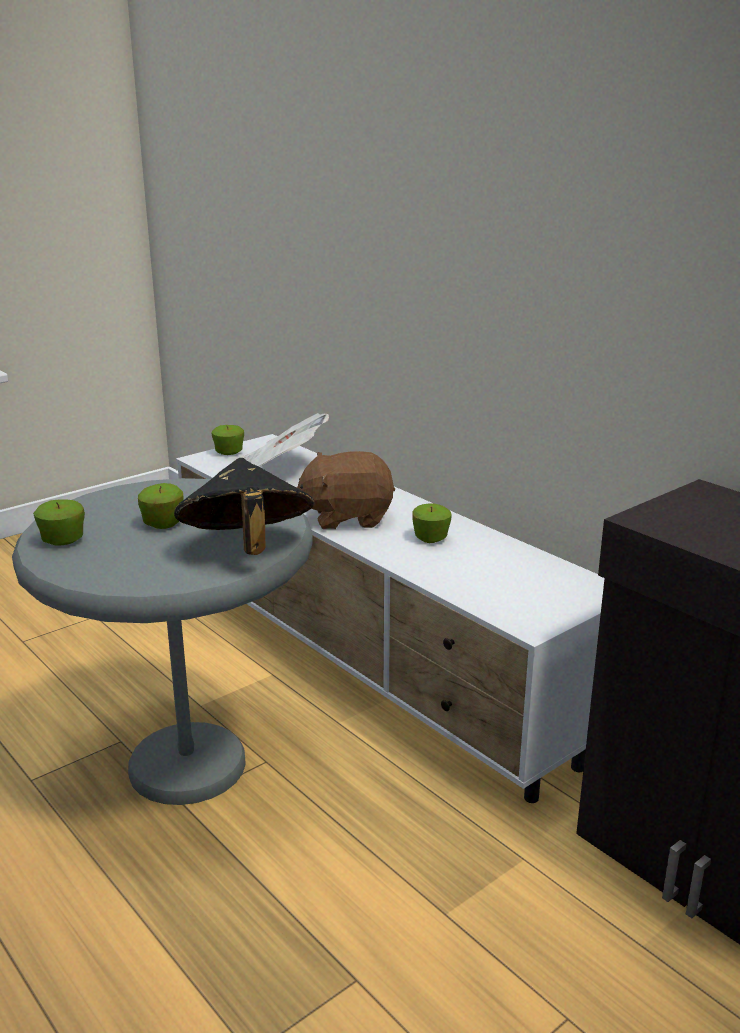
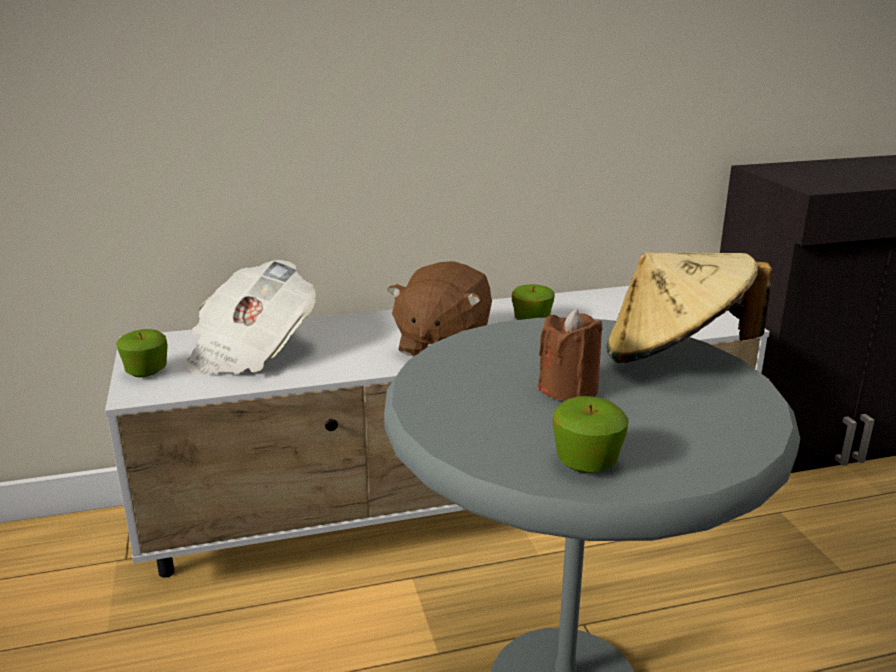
camera: 65 degrees left, 0 degrees up
(163, 524) = (569, 389): apple -> brown candle
(246, 549) = (675, 355): black hat -> beige hat

